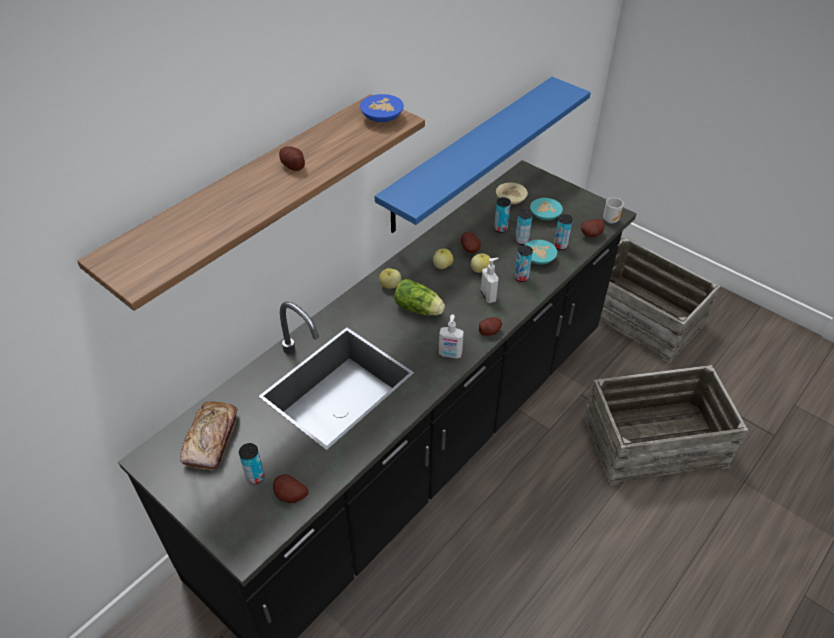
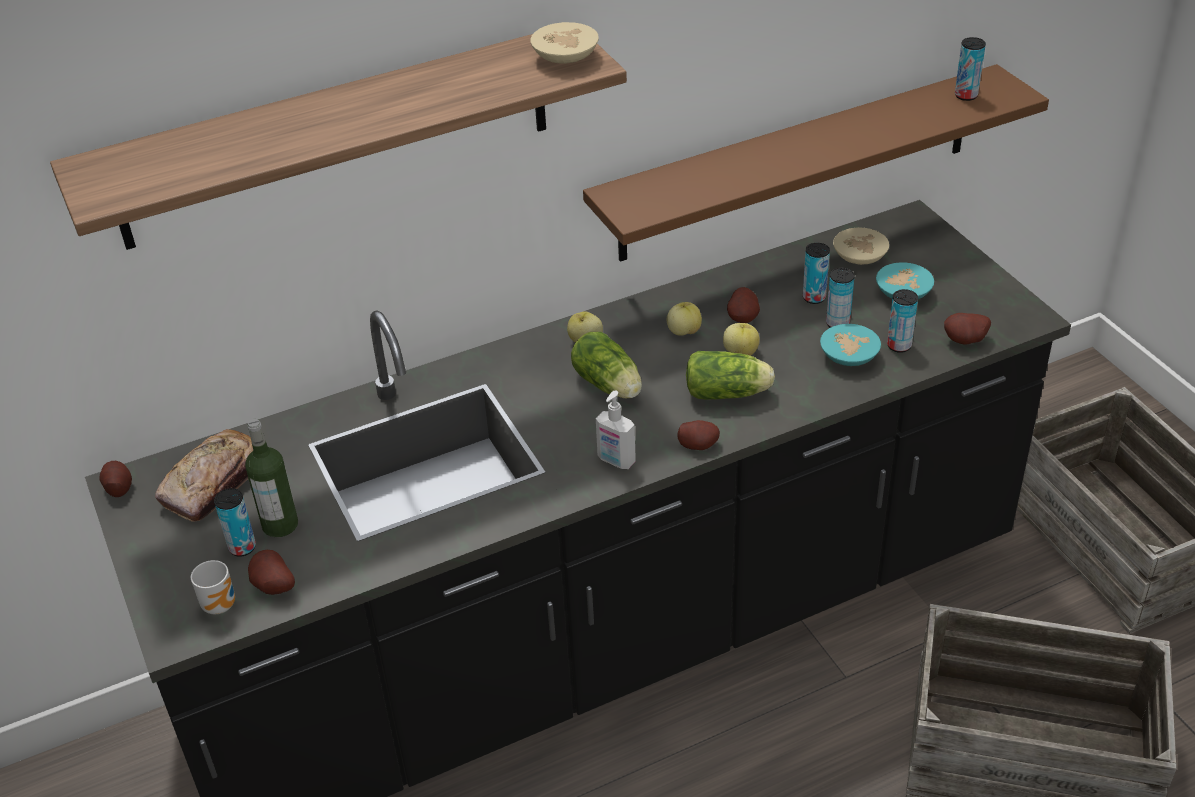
camera: 25 degrees right, 5 degrees down
(271, 454) = (280, 524): none -> bottle
(293, 166) = (392, 99): potato -> potato (118, 487)
(383, 118) = (566, 58): blue bowl -> beige bowl
(470, 153) = (797, 164): blue shelf -> brown shelf
(488, 296) = (729, 393): soap dispenser -> lettuce
(521, 277) = (801, 378): can -> can (966, 95)
(610, 219) = (1016, 324): mug -> mug (222, 604)

